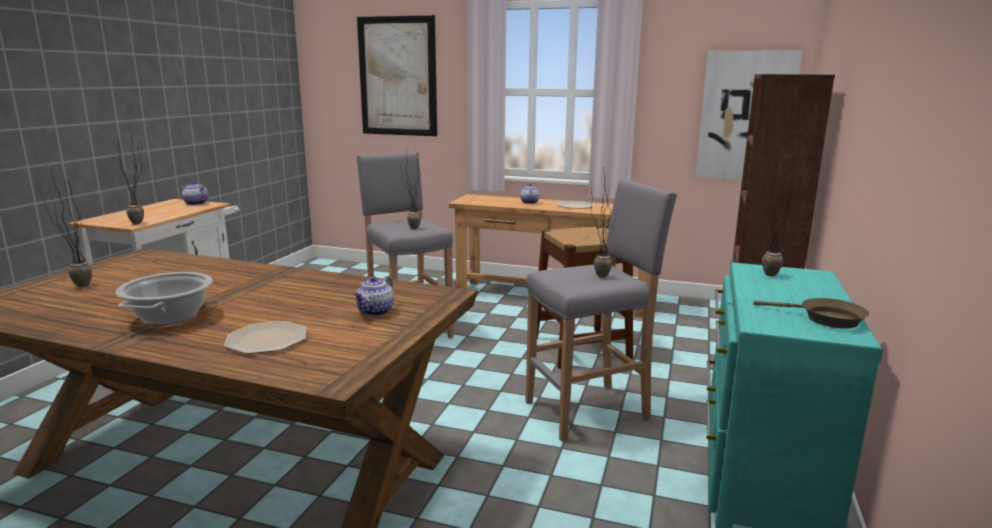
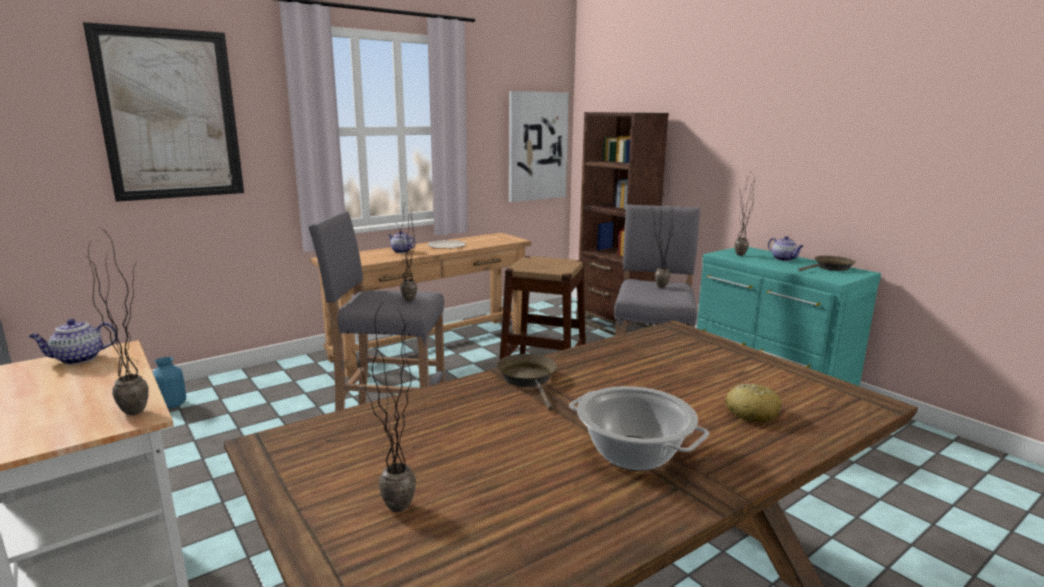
camera: 55 degrees left, 0 degrees up
(267, 339) = (752, 413): plate -> bread
(274, 276) = (528, 380): none -> brown frying pan
(360, 274) = (171, 405): none -> blue vase
(375, 312) = (703, 360): teapot -> teapot (784, 259)

